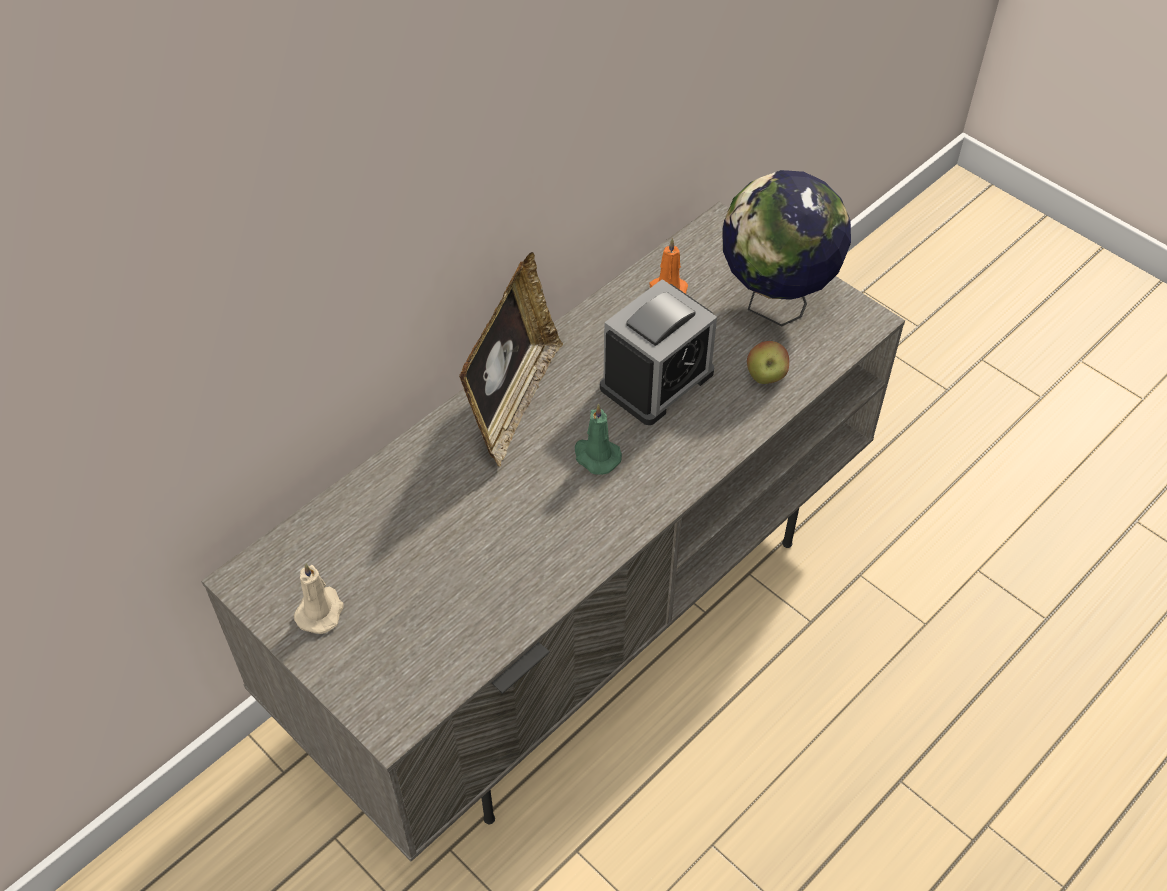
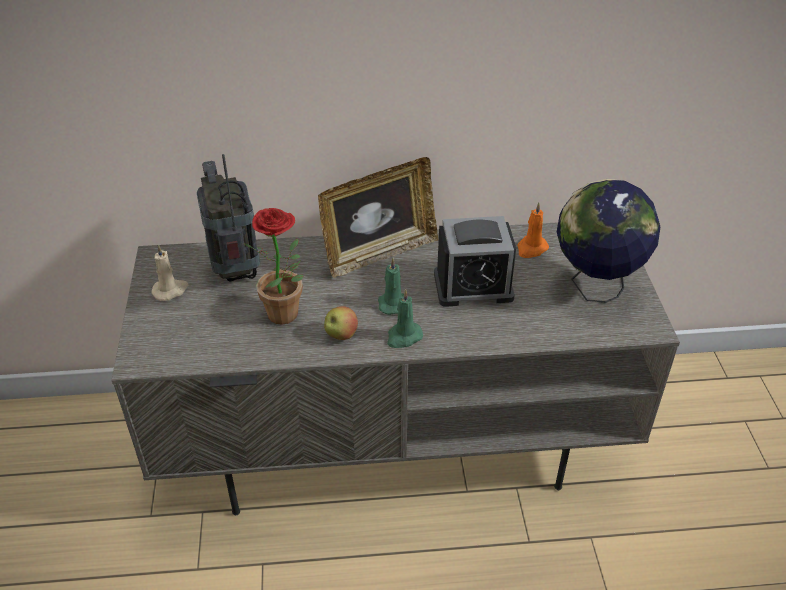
camera: 40 degrees right, 10 degrees down
(371, 531) = (236, 270): none -> radio
(501, 549) = (288, 317): none -> potted plant
(650, 489) = (403, 337): none -> green candle
(766, 377) = (544, 321): apple -> apple (341, 335)

